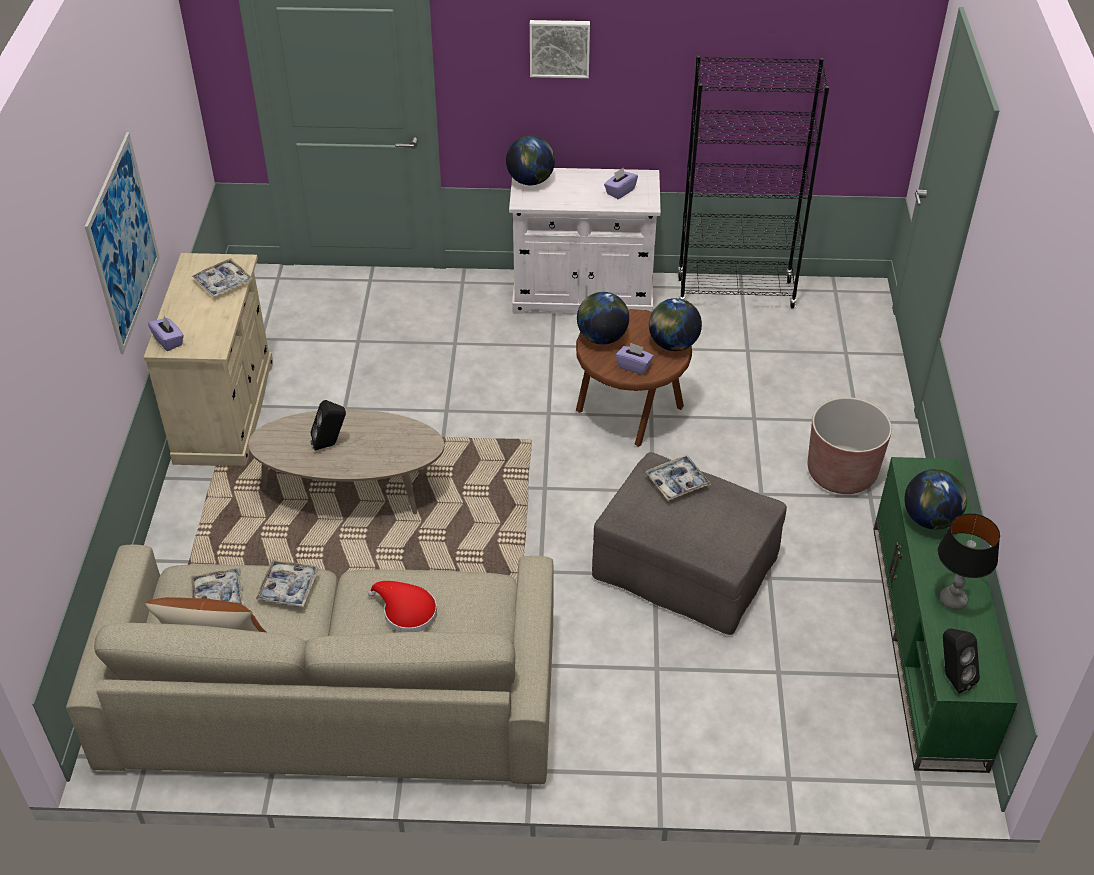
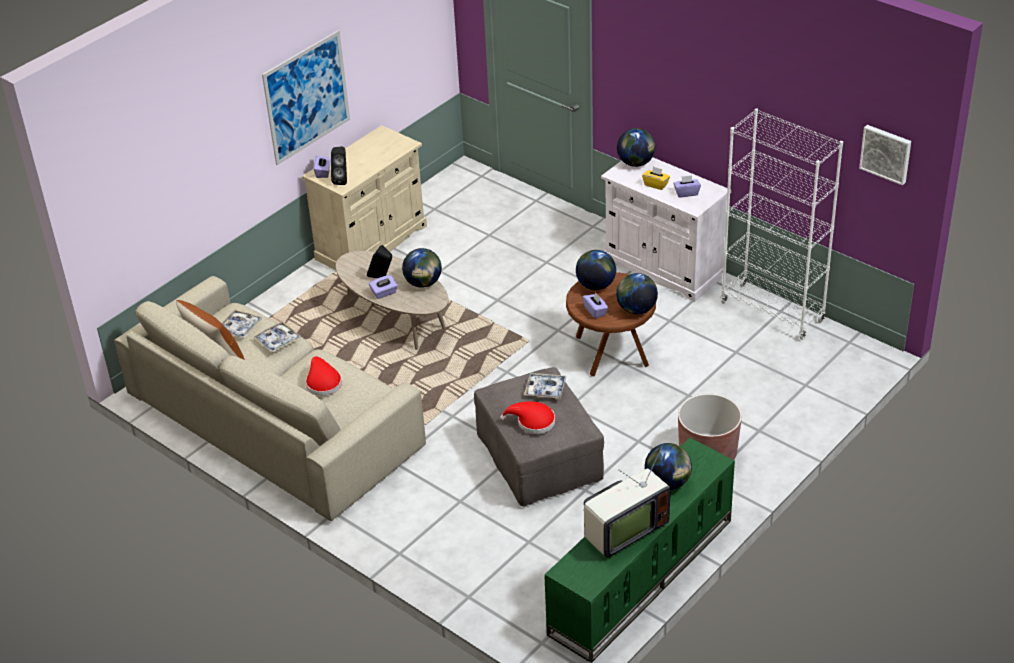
camera: 40 degrees right, 5 degrees down
(223, 282) = (385, 151): tray -> none
(353, 461) = (384, 293): none -> purple tissue box
(388, 427) = (423, 283): none -> globe
(559, 47) = (669, 70): picture -> picture (886, 153)
(578, 195) = (656, 184): none -> yellow tissue box
(707, 527) = (532, 422): none -> red hat
(735, 293) = (772, 312): black bookcase -> white bookcase
(951, 677) = (568, 568): black speaker -> black speaker (342, 180)
(952, 600) = (623, 531): table lamp -> television

